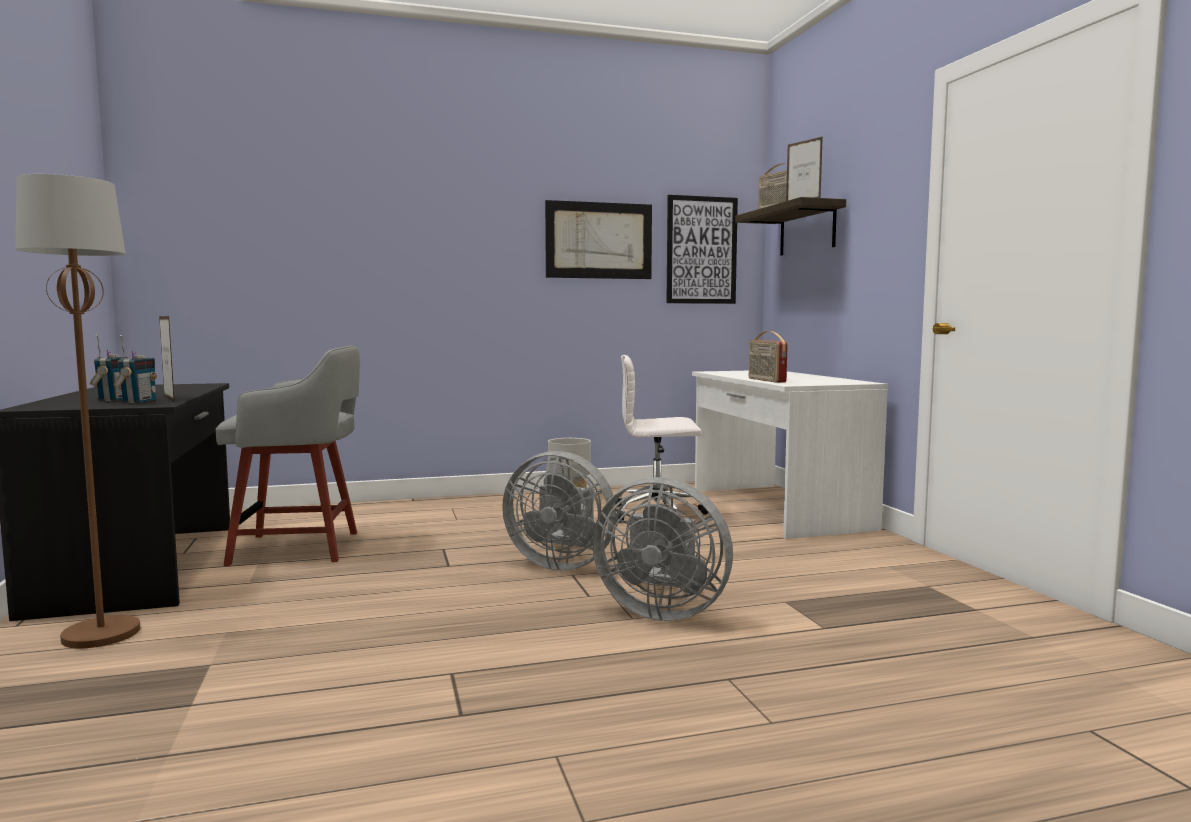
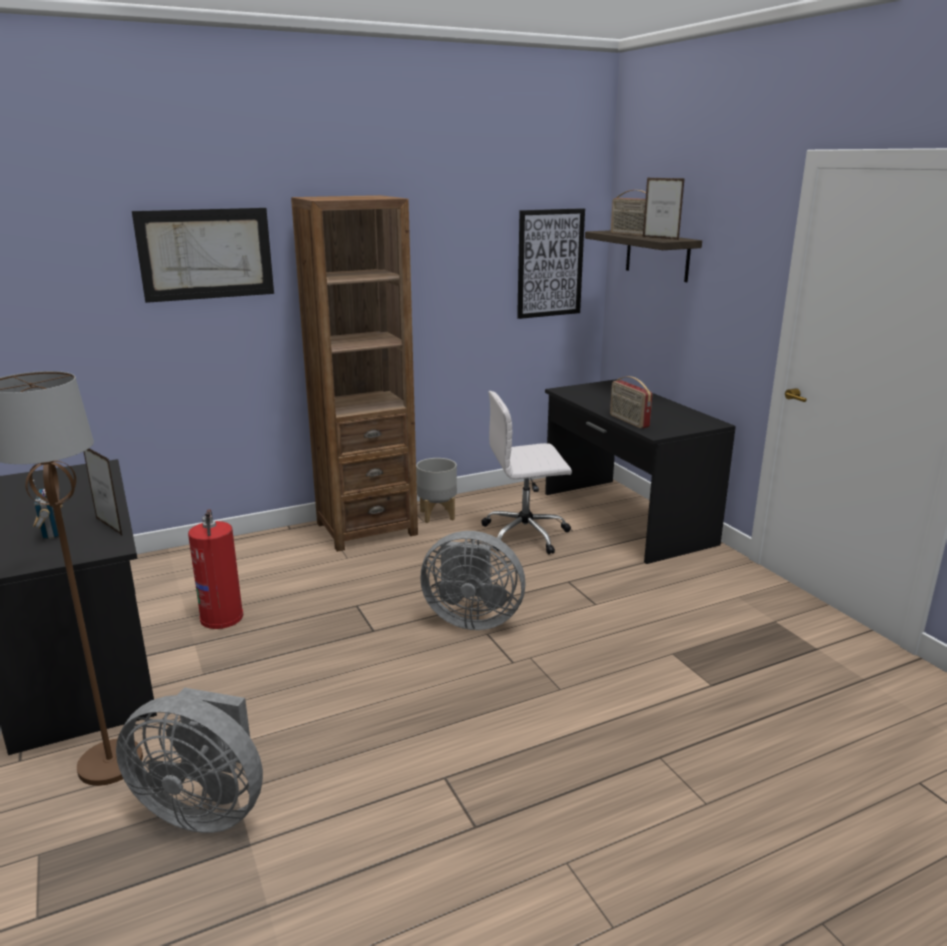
camera: 10 degrees left, 15 degrees up
(138, 401) = (85, 538): radio -> none
(300, 548) = (222, 617): grey stool -> fire extinguisher
(490, 503) = (366, 529): none -> brown bookcase
(599, 240) = (454, 262): picture -> picture (206, 254)
(661, 611) = (579, 677): grey fan -> grey fan (205, 808)
(776, 508) = (624, 518): white desk -> black desk

